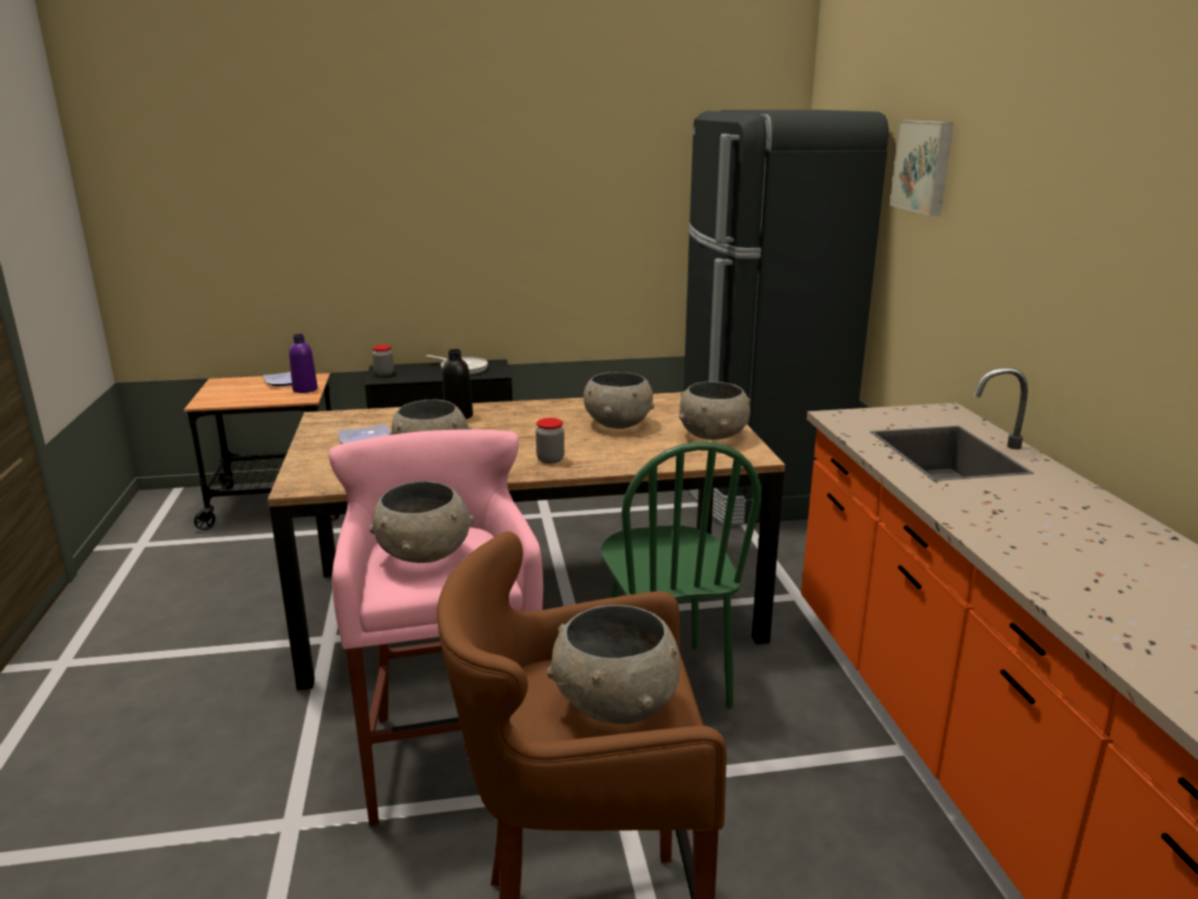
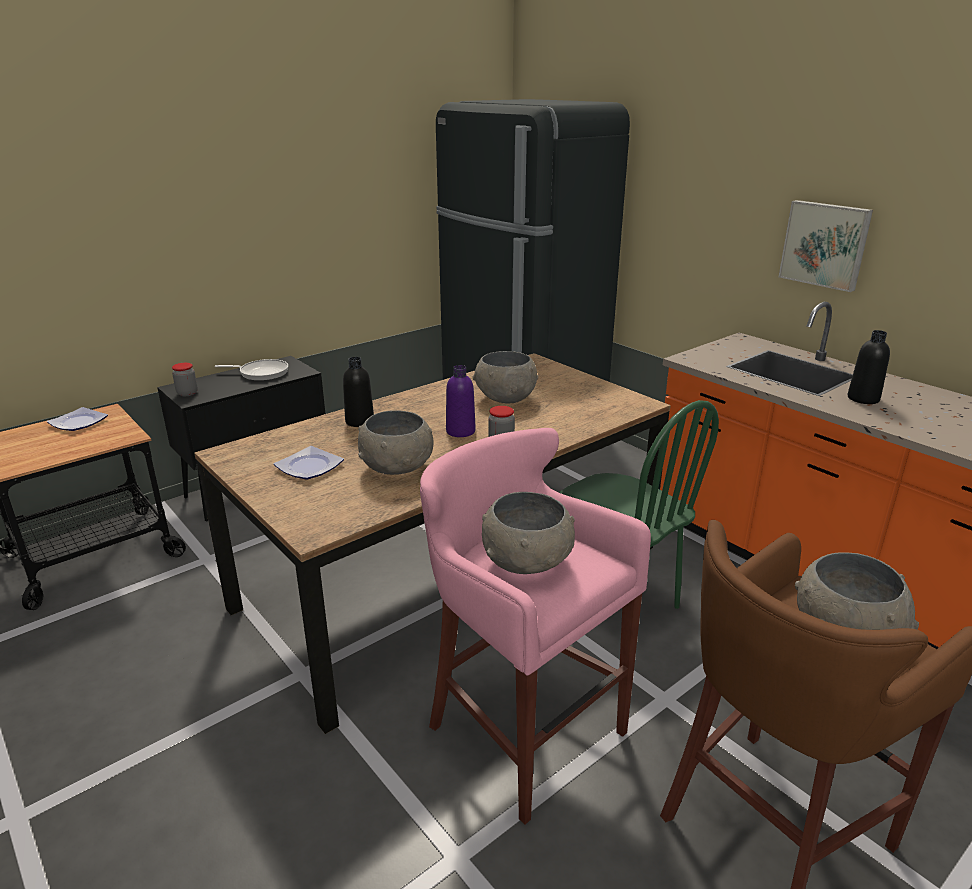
camera: 30 degrees left, 5 degrees up
(305, 389) = (115, 427): purple bottle -> purple bottle (460, 431)
(713, 435) = (590, 392): grey bowl -> none
(924, 166) = (676, 148): picture -> picture (825, 244)
(989, 495) = (863, 399): none -> black bottle

